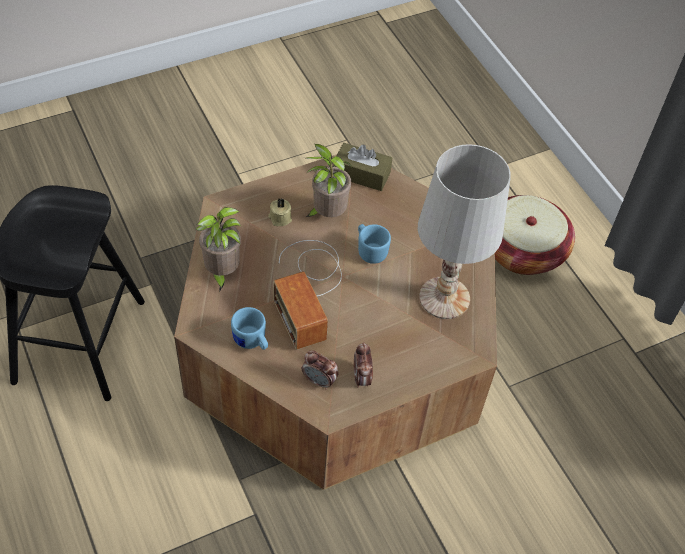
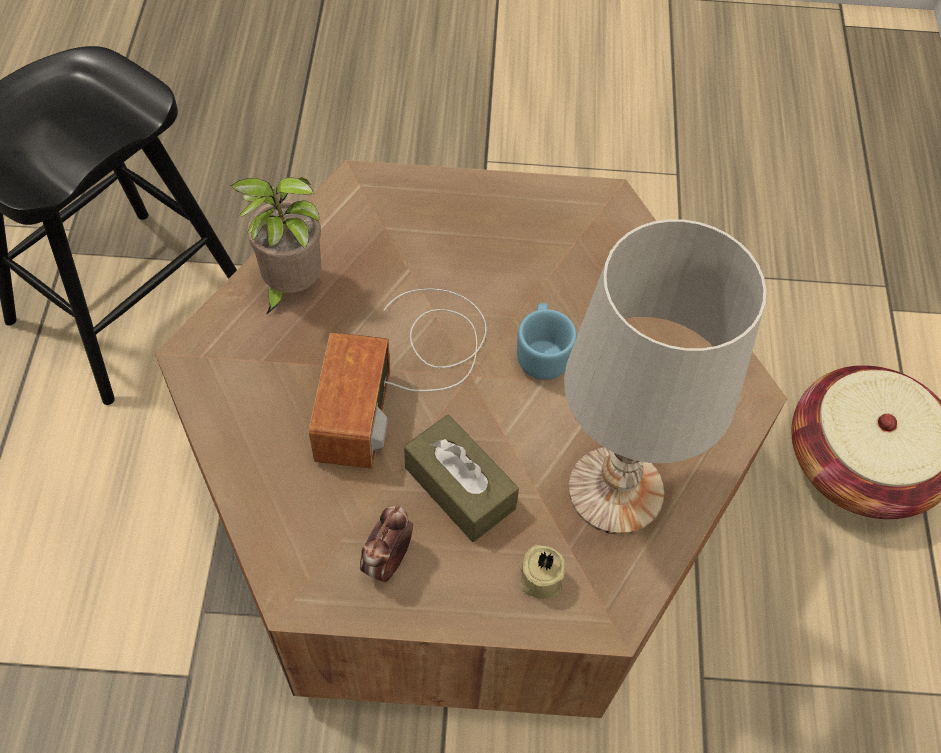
camera: 30 degrees right, 5 degrees up
(252, 342) = (259, 416): blue mug -> none
(279, 218) = (434, 240): beige candle -> beige candle (540, 577)
(319, 381) = (318, 532): alarm clock -> none
(327, 214) = (512, 265): potted plant -> none
(361, 174) = (610, 224): brown tissue box -> brown tissue box (459, 488)

